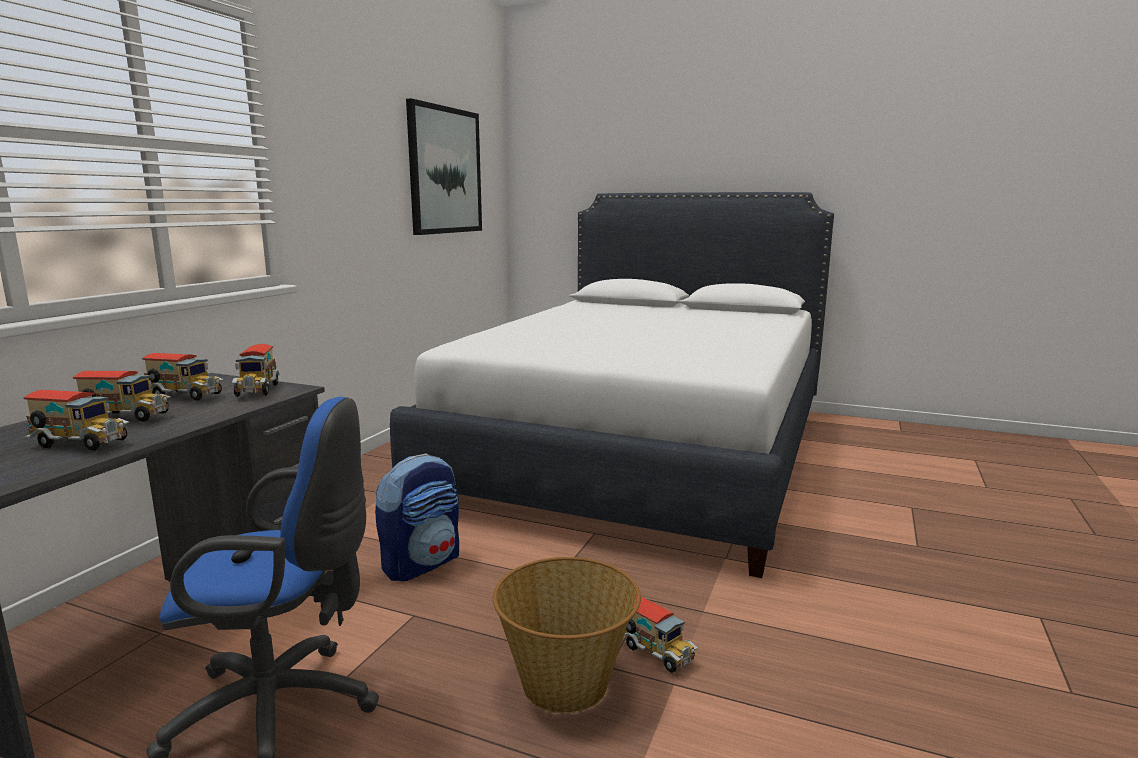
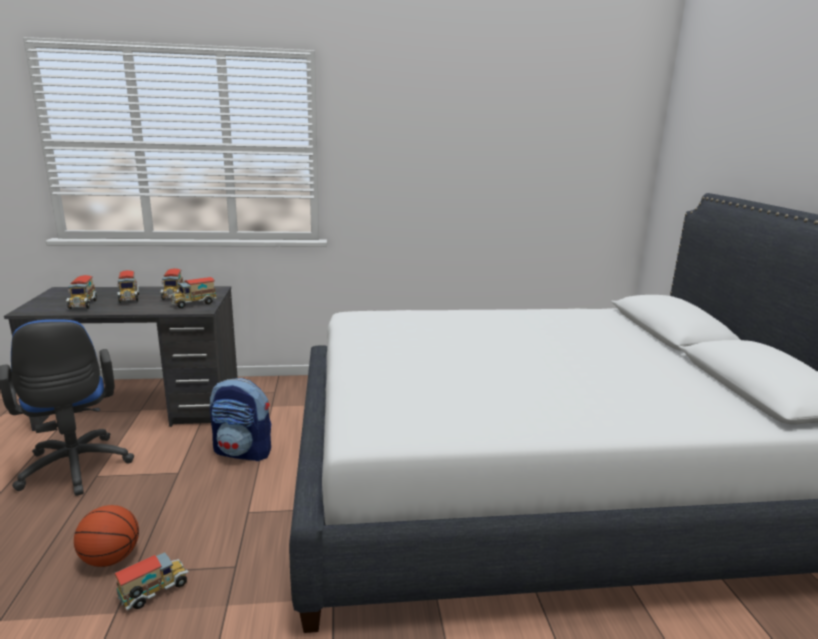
camera: 60 degrees right, 5 degrees up
(445, 171) = (536, 157): picture -> none
(566, 683) = (110, 559): basket -> basketball
(656, 654) = (154, 592): toy truck -> toy truck turned 150 degrees counterclockwise

